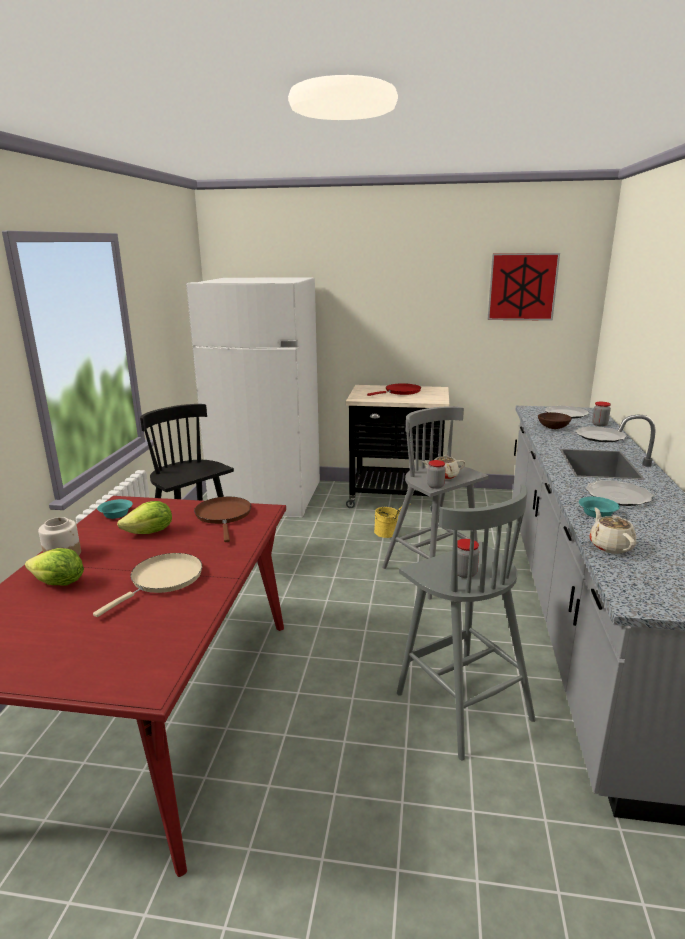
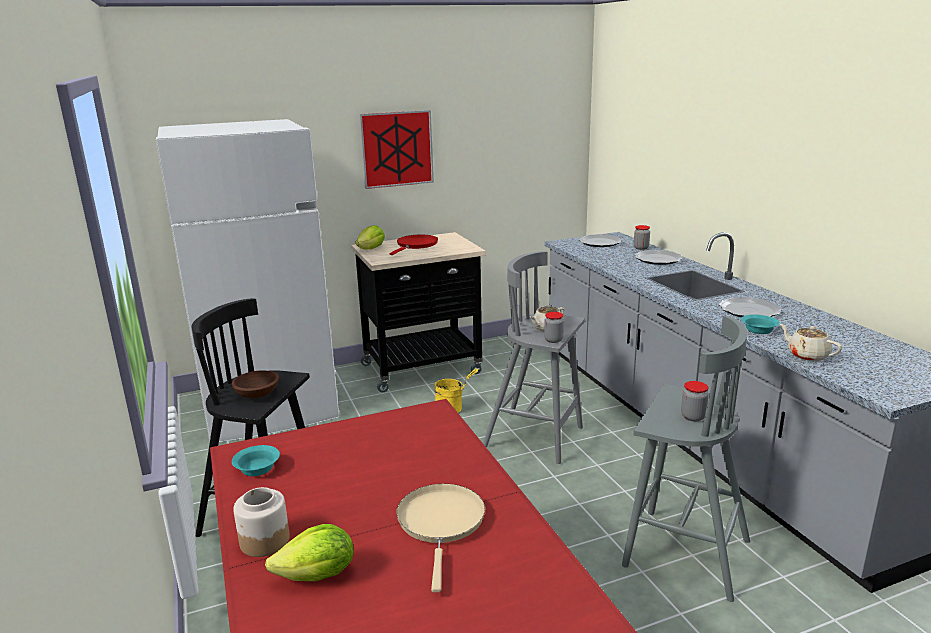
camera: 30 degrees left, 0 degrees up
(150, 533) = (339, 476): lettuce -> lettuce (371, 249)
(224, 516) = (398, 430): brown frying pan -> none
(522, 287) = (517, 116): picture -> picture (397, 149)
(553, 428) = (610, 258): brown bowl -> brown bowl (257, 395)

